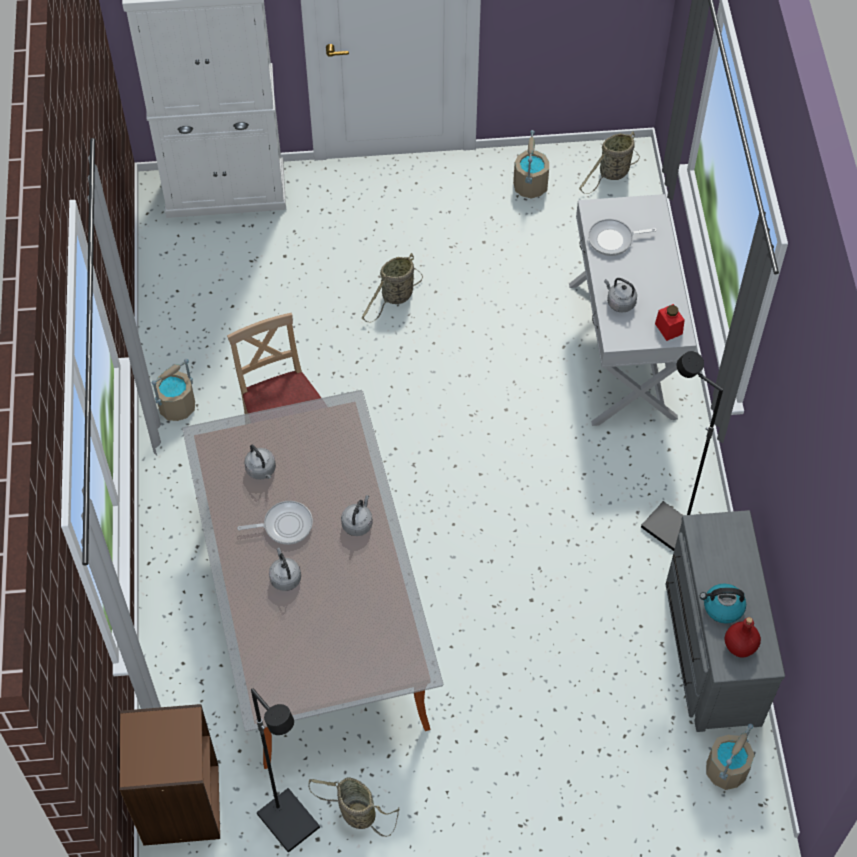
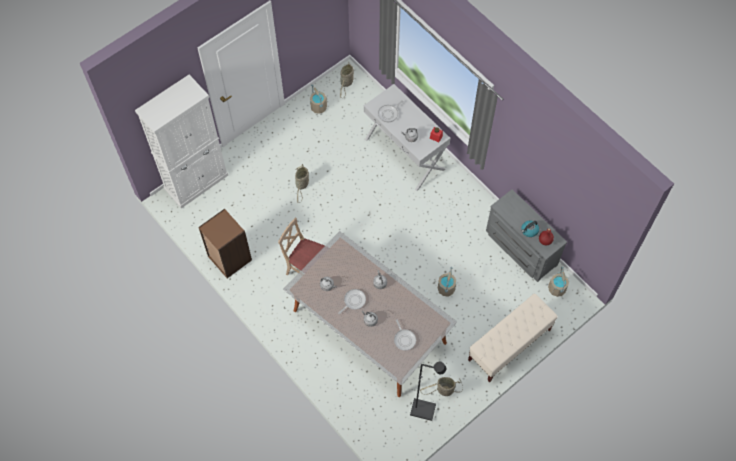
camera: 35 degrees left, 5 degrees up
(176, 406) = (251, 283): beige bucket -> beige bucket (446, 288)
(180, 804) = (379, 431): brown bookcase -> brown bookcase (229, 258)
(319, 651) = (404, 339): none -> frying pan
(546, 813) = (509, 345): none -> beige bench
(668, 530) = (473, 213): black floor lamp -> none

